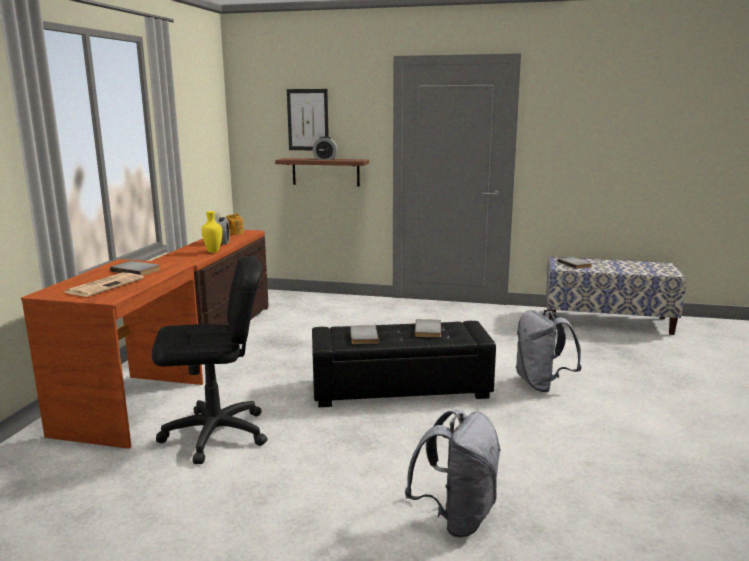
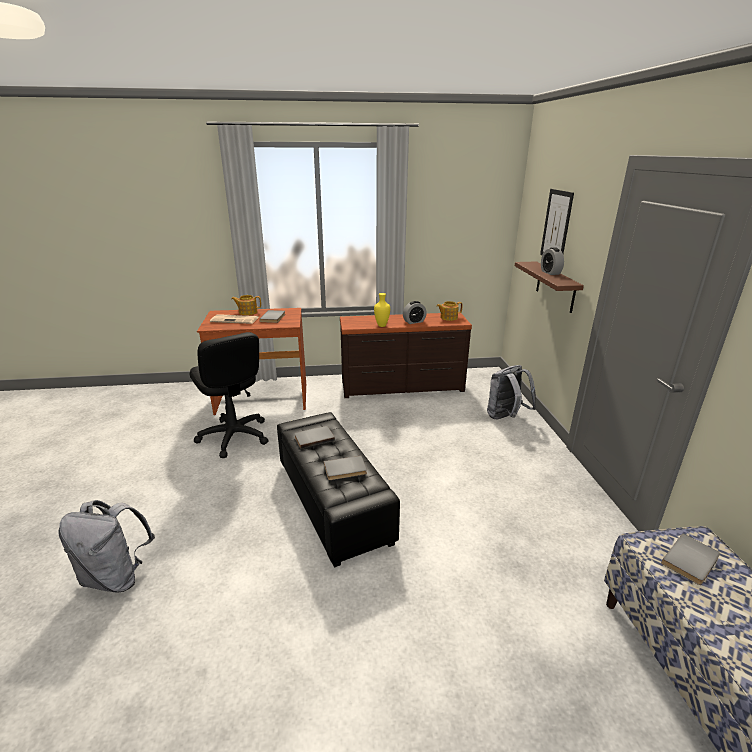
camera: 70 degrees right, 10 degrees up
(82, 279) = (247, 312): none -> teapot
(541, 384) = (389, 612): grey backpack -> grey backpack (506, 417)

